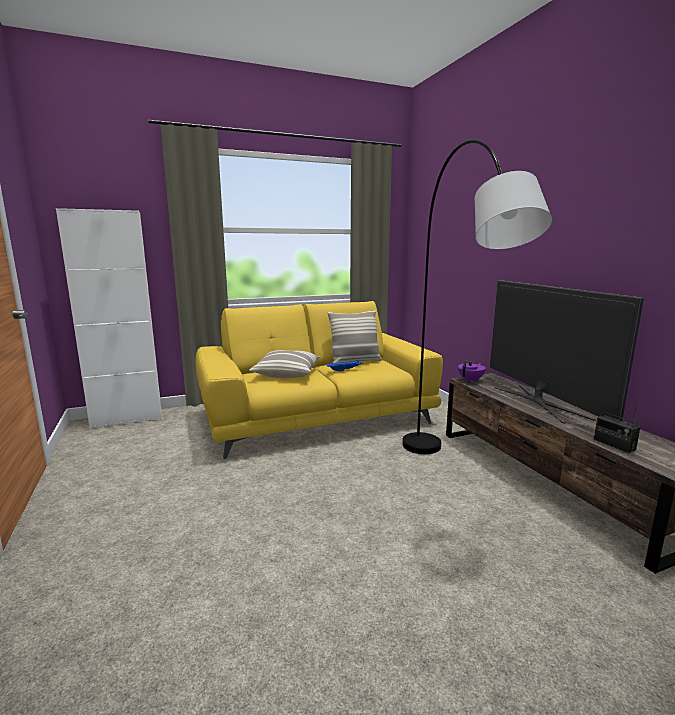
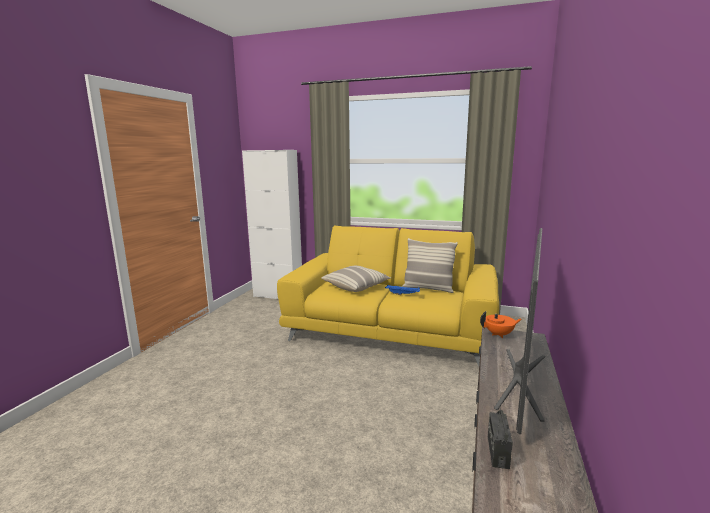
camera: 40 degrees right, 0 degrees up
(449, 483) = (407, 427): grey floor lamp -> none
(471, 380) = (499, 334): purple teapot -> orange teapot

